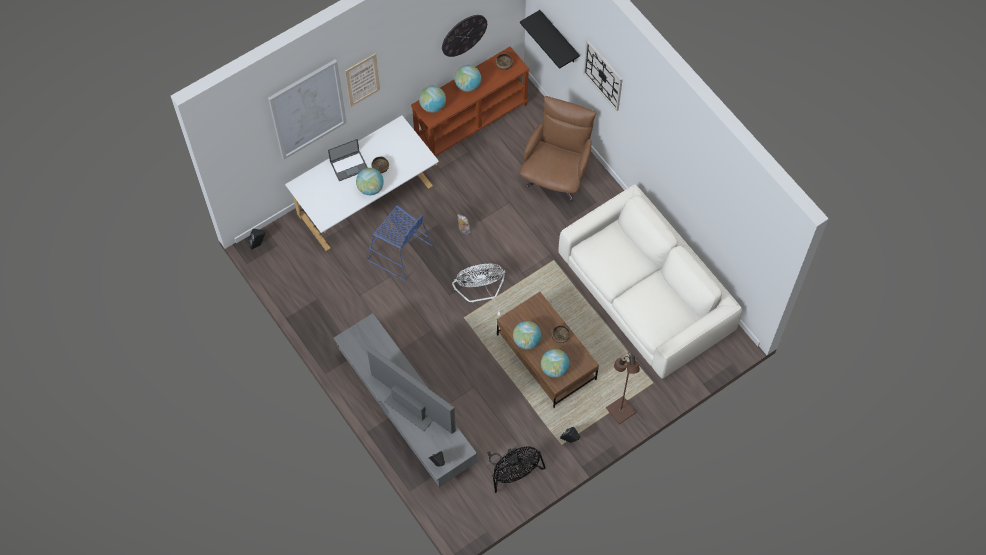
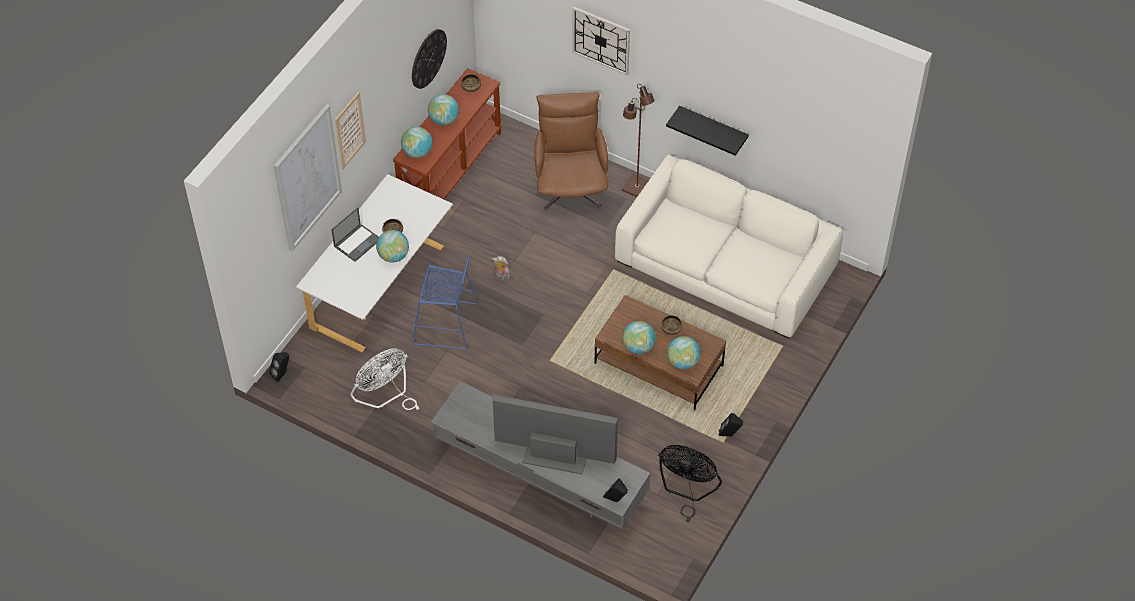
camera: 25 degrees left, 10 degrees down
(482, 293) = (556, 329): white fan -> white fan (388, 393)
(512, 471) = (686, 489): black fan -> black fan turned 105 degrees counterclockwise
(559, 38) = (530, 28): black shelf -> black shelf (713, 128)
(620, 410) = (765, 385): brown floor lamp -> brown floor lamp (637, 187)

